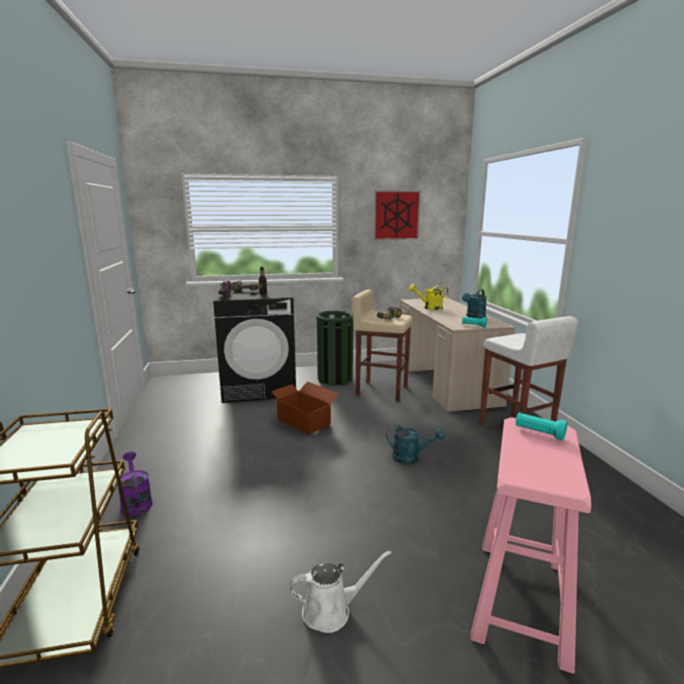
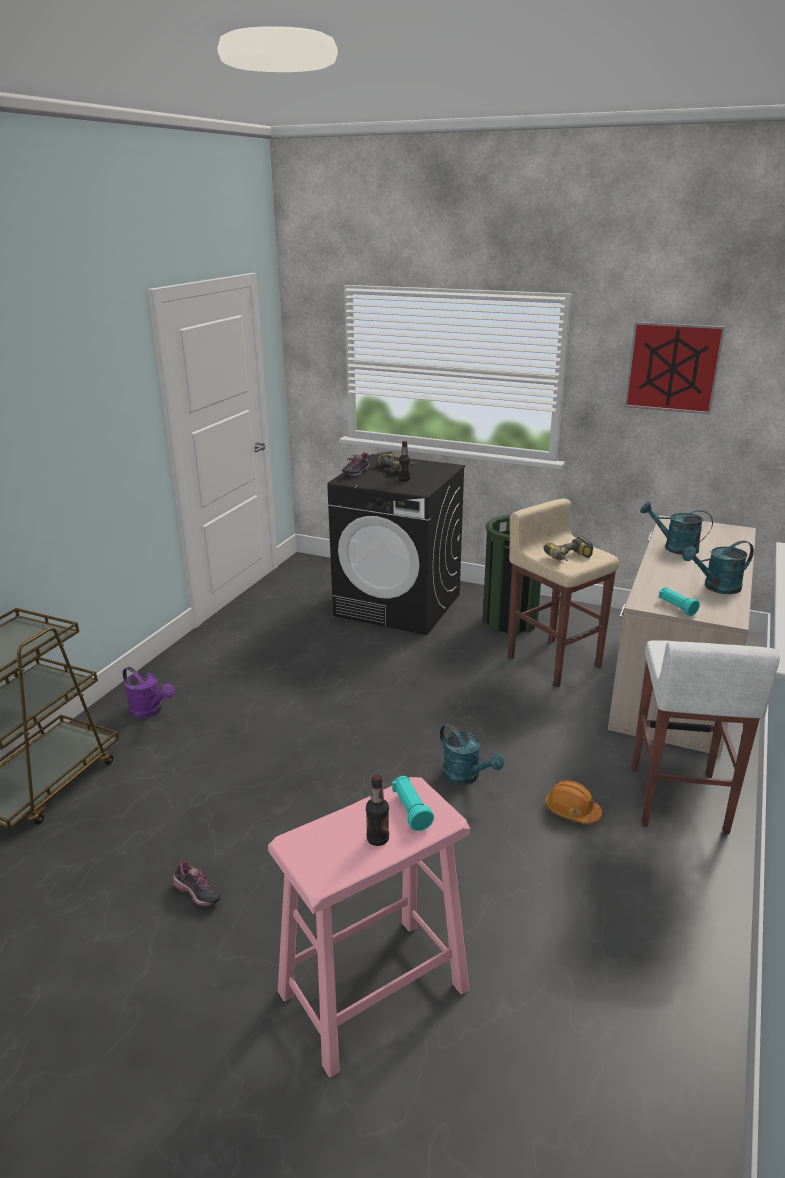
camera: 35 degrees right, 10 degrees up
(136, 502) = (150, 711): purple watering can -> purple watering can turned 120 degrees clockwise
(304, 421) = (396, 675): cardboard box -> none
(331, 611) = (196, 895): white watering can -> shoe
(429, 308) = (674, 547): yellow watering can -> turquoise watering can
(482, 453) = (571, 811): none -> orange hard hat
(552, 453) = (377, 839): none -> bottle

